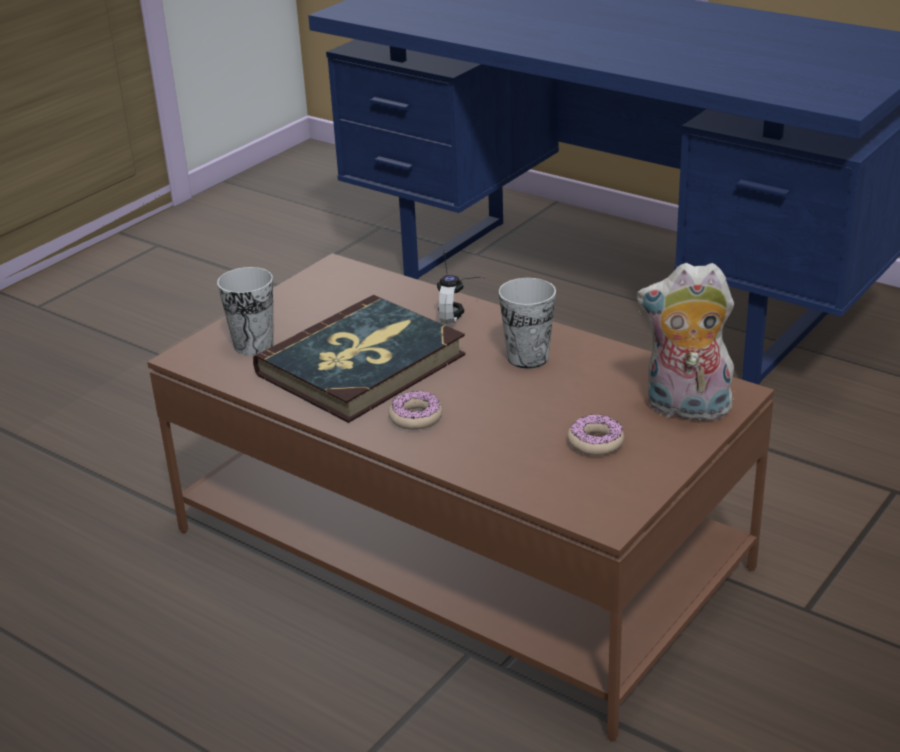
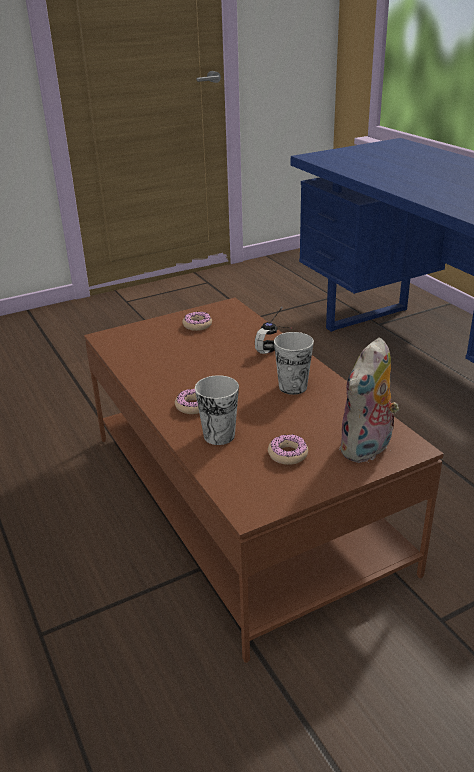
camera: 25 degrees right, 0 degrees up
(253, 345) = (145, 339): cup -> cup (219, 435)
(314, 306) = (197, 325): none -> donut
(362, 365) = (192, 366): book -> none
(685, 409) = (367, 449): plush toy -> plush toy turned 90 degrees counterclockwise

